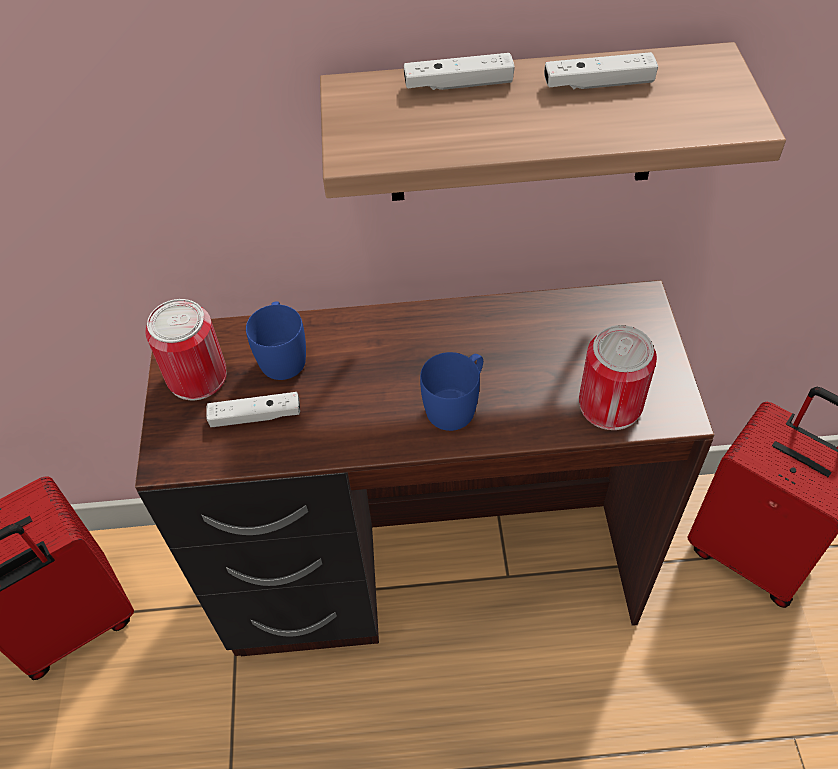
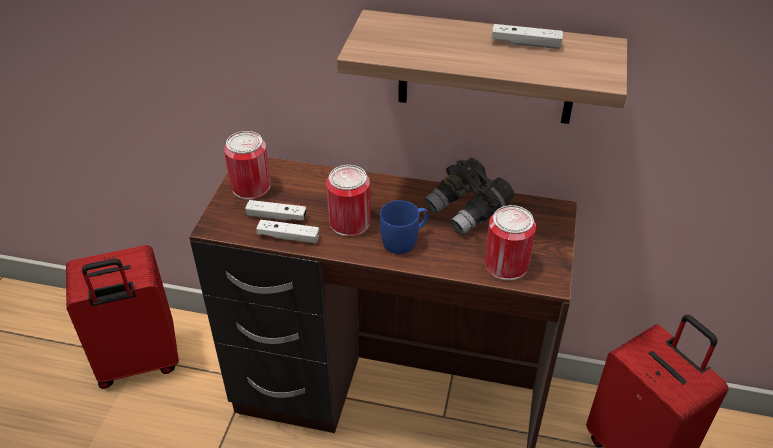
camera: 15 degrees right, 10 degrees down
(282, 354) = (308, 187): blue mug -> none
(366, 397) = (349, 222): none -> can
(458, 84) = (440, 28): white game controller -> white game controller (288, 237)
(523, 332) = (468, 210): none -> grey binoculars

